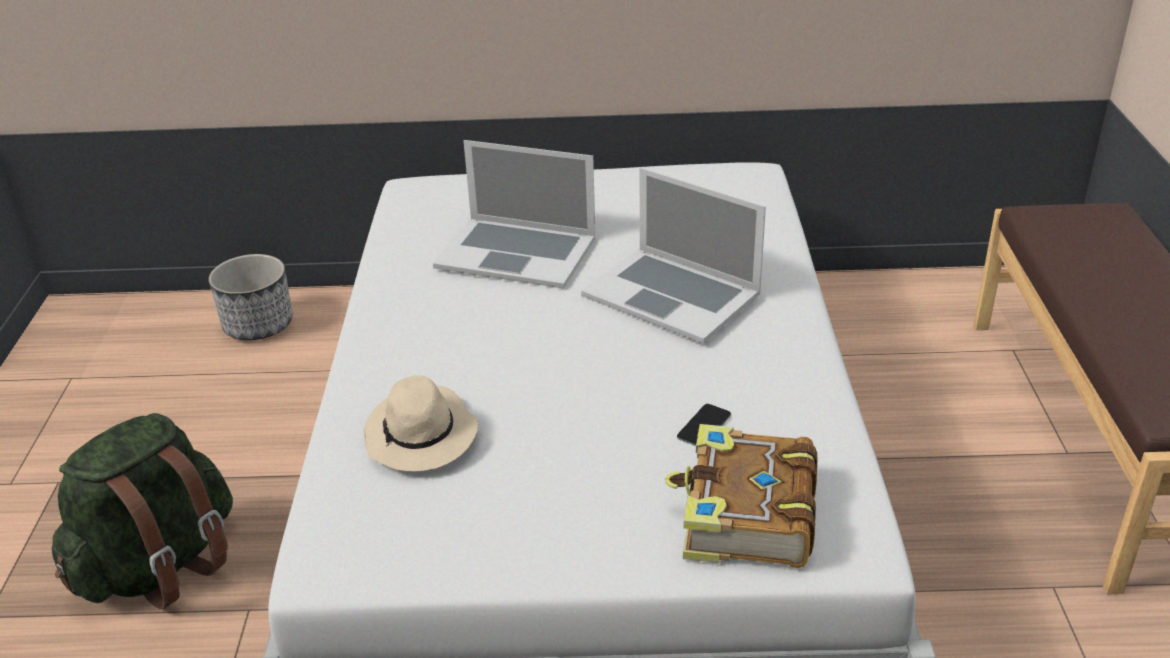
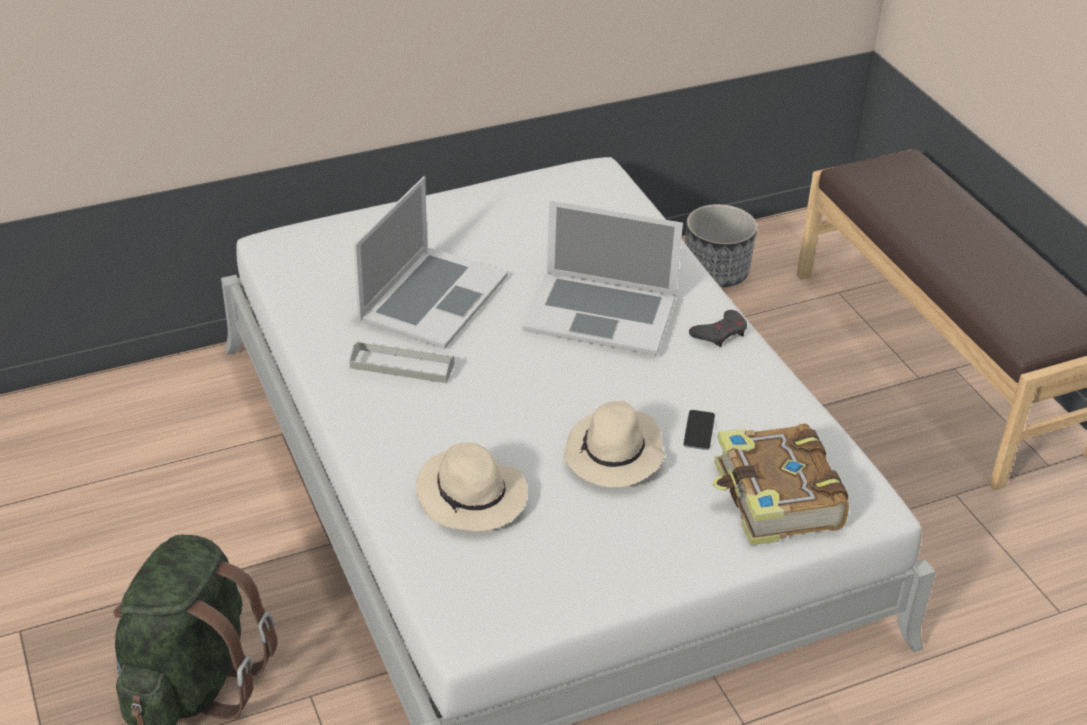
camera: 25 degrees left, 5 degrees up
(259, 325) = (115, 416): planter -> planter (716, 272)
(443, 304) = (402, 366): none -> grey tray
(516, 252) = (432, 297): laptop -> laptop turned 60 degrees counterclockwise
(594, 429) = (614, 454): none -> beige hat
(790, 337) = (720, 333): none -> grey game controller

